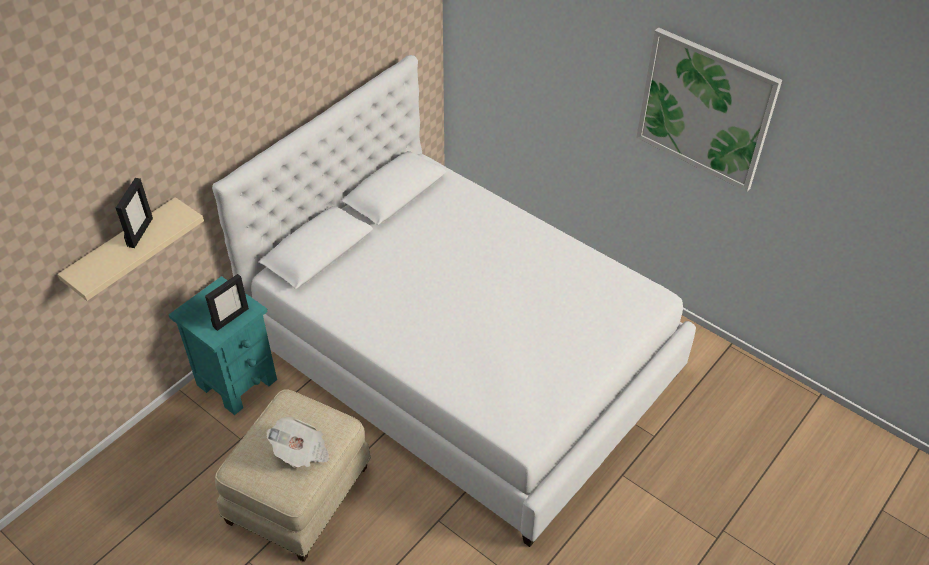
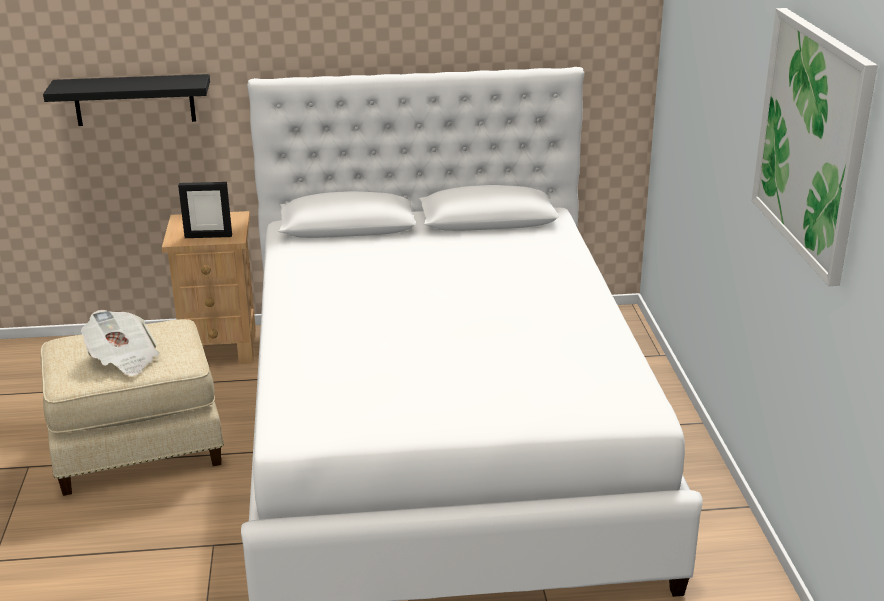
camera: 45 degrees right, 20 degrees down
(124, 249) = (134, 100): beige shelf -> black shelf
(140, 232) = (146, 80): picture frame -> none
(238, 382) = (221, 348): turquoise nightstand -> beige nightstand

